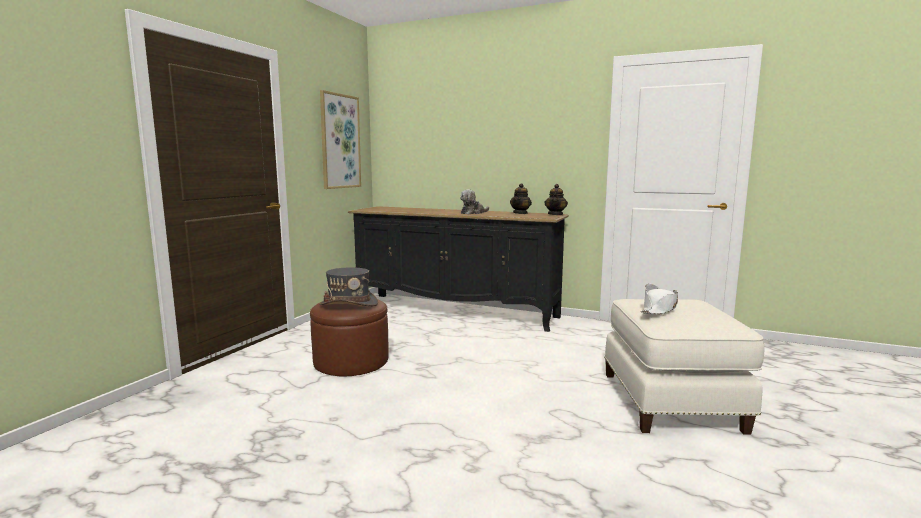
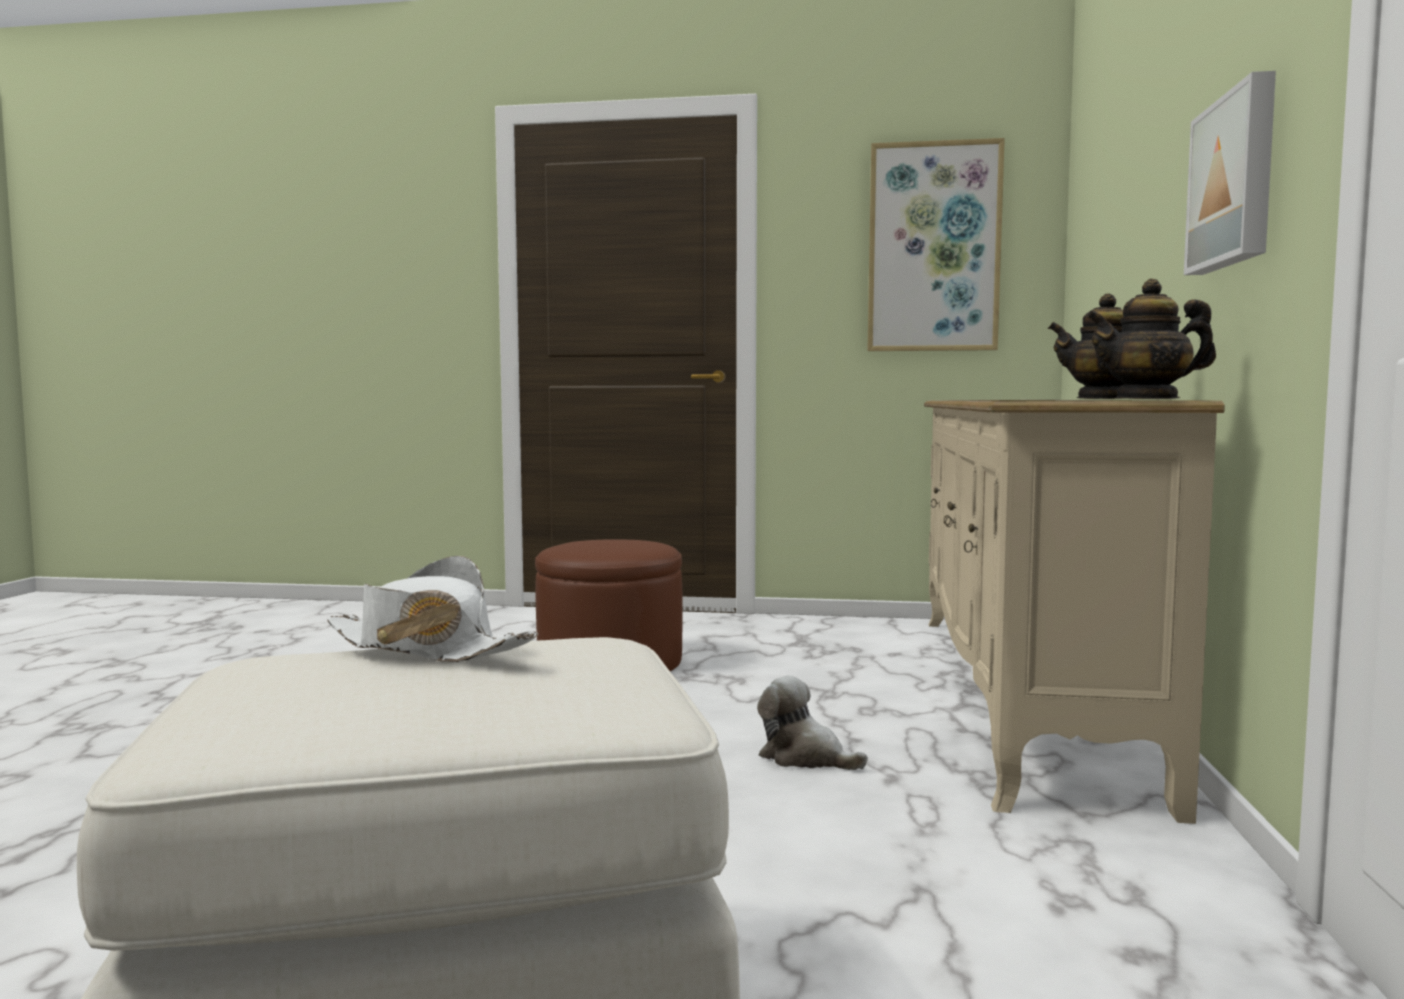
camera: 75 degrees right, 5 degrees down
(349, 304) = (597, 545): grey hat -> none
(454, 311) = (1016, 693): black cabinet -> beige cabinet
(473, 213) = (1016, 399): plush toy -> plush toy (805, 758)
(549, 157) = (1236, 181): none -> picture

